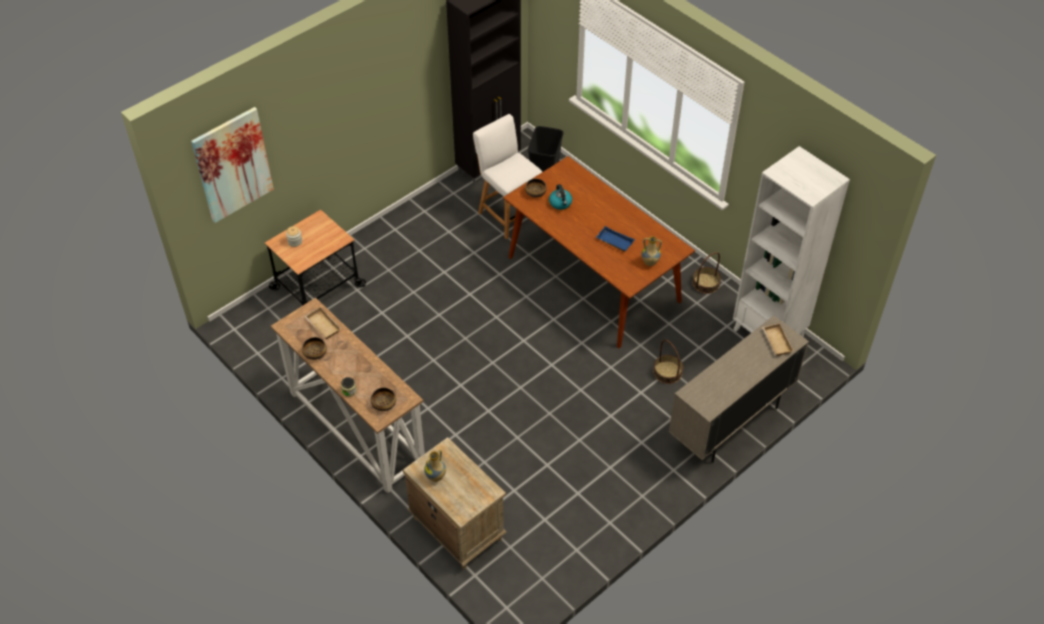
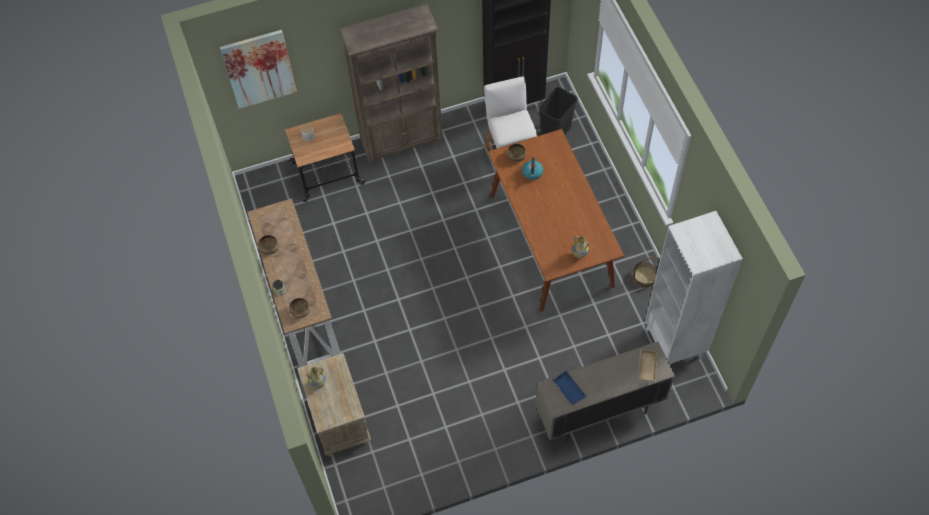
camera: 25 degrees right, 10 degrees up
(322, 325) = (285, 225): beige tray -> none
(387, 234) = (402, 142): none -> brown bookcase
(614, 242) = (559, 224): blue tray -> blue tray (568, 389)
(667, 372) = (570, 347): basket -> none

